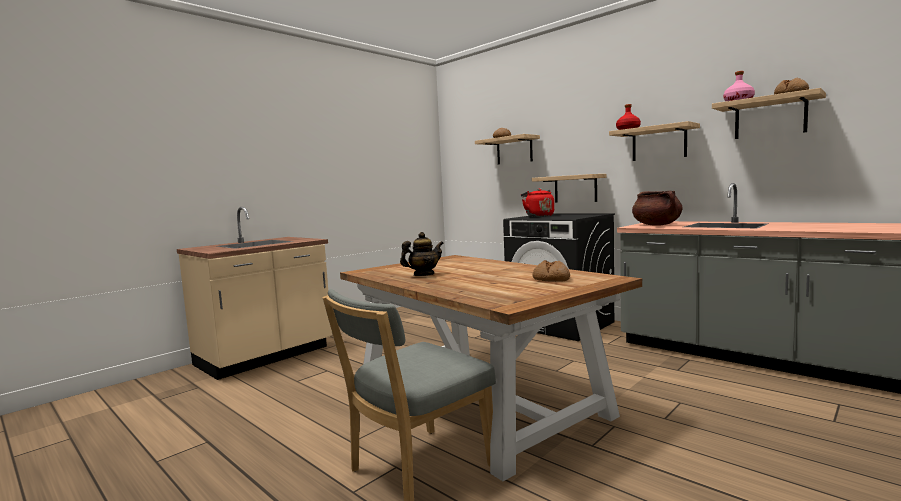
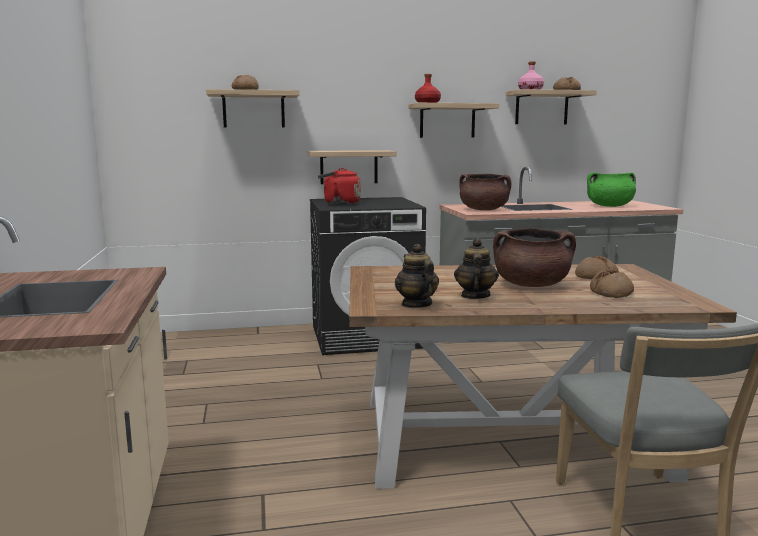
camera: 55 degrees left, 5 degrees up
(382, 273) = (416, 304): none -> teapot
(481, 276) = (531, 285): none -> brown cooking pot
(499, 288) = (611, 293): none -> bread
(829, 227) = (609, 206): none -> green cooking pot

